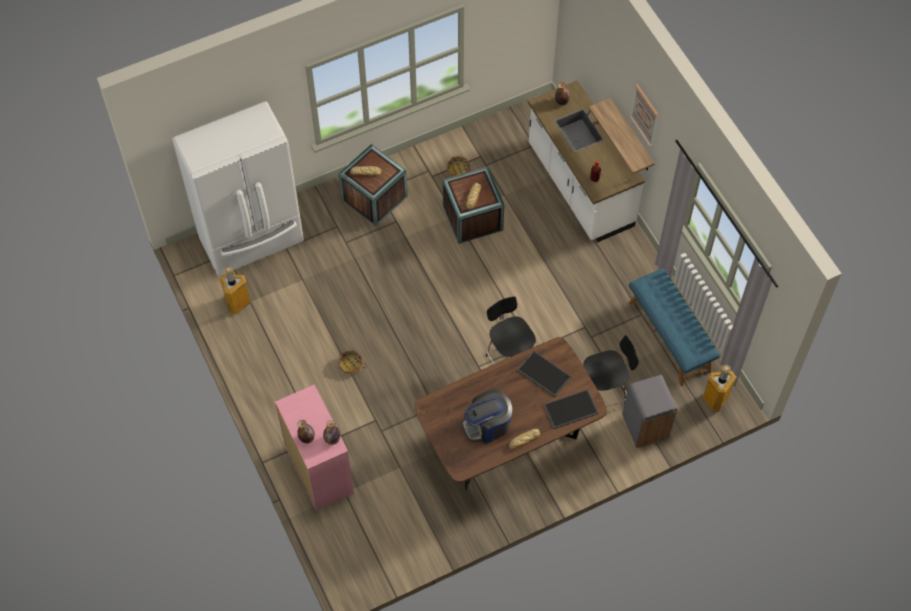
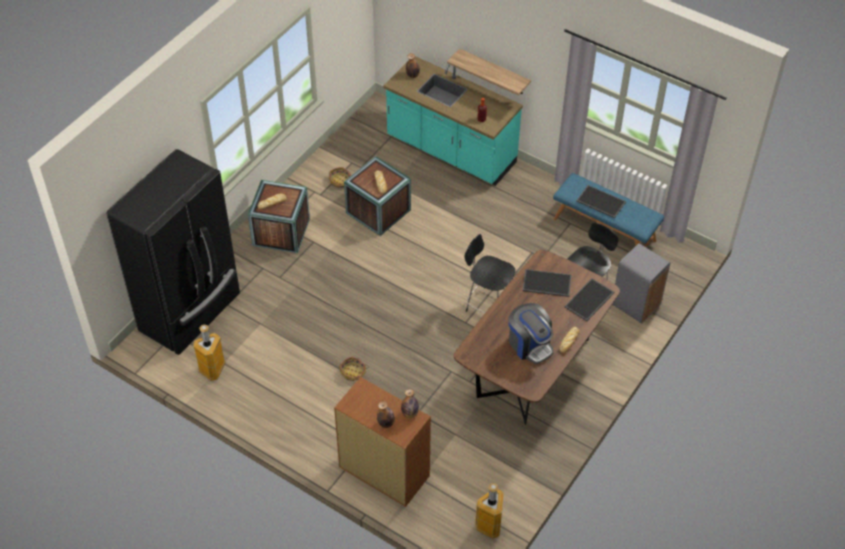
camera: 30 degrees left, 10 degrees down
(253, 241) = (193, 313): white fridge -> black fridge
(319, 469) = (384, 471): pink cabinet -> brown cabinet
(487, 425) = (529, 344): coffee machine -> coffee machine turned 75 degrees counterclockwise
(579, 187) = (450, 151): white counter -> turquoise counter
(645, 115) = (510, 37): picture -> none
(666, 311) = (600, 202): none -> tray
(716, 399) = (675, 259): trash can -> trash can (490, 525)

